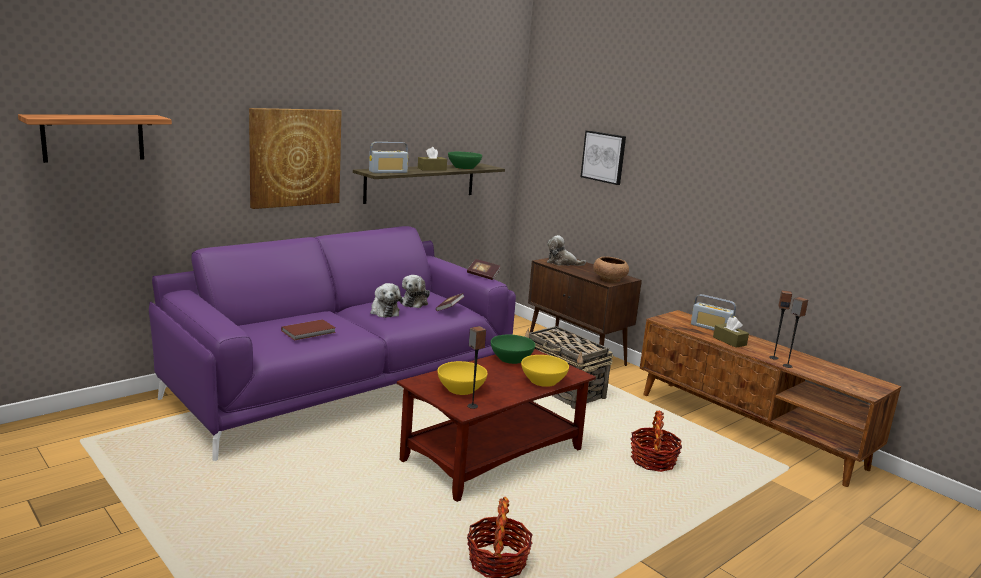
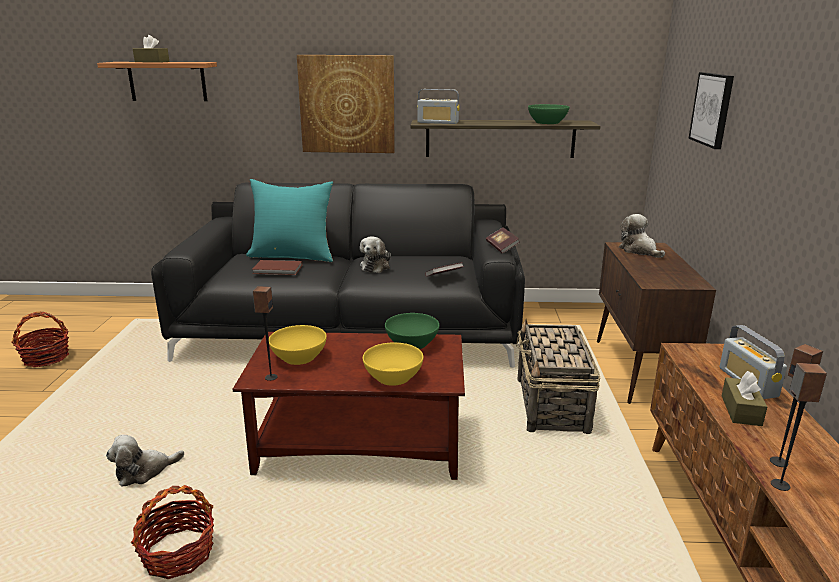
camera: 45 degrees right, 5 degrees up
(292, 318) = (293, 255): none -> turquoise pillow
(342, 384) = (352, 331): purple sofa -> black sofa
(415, 302) = (422, 264): plush toy -> plush toy (144, 471)
(432, 169) = (499, 122): brown tissue box -> brown tissue box (152, 62)
(609, 280) = (661, 281): brown bowl -> none
(653, 461) = (523, 536): basket -> basket (46, 358)

